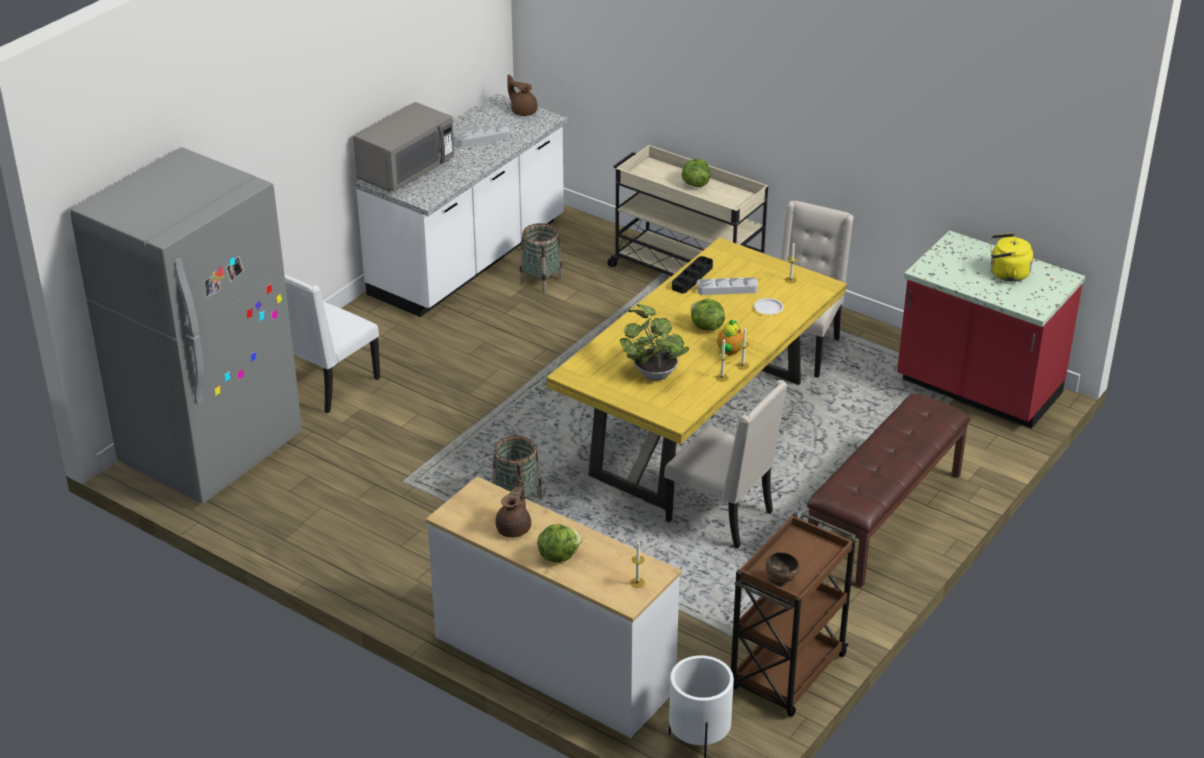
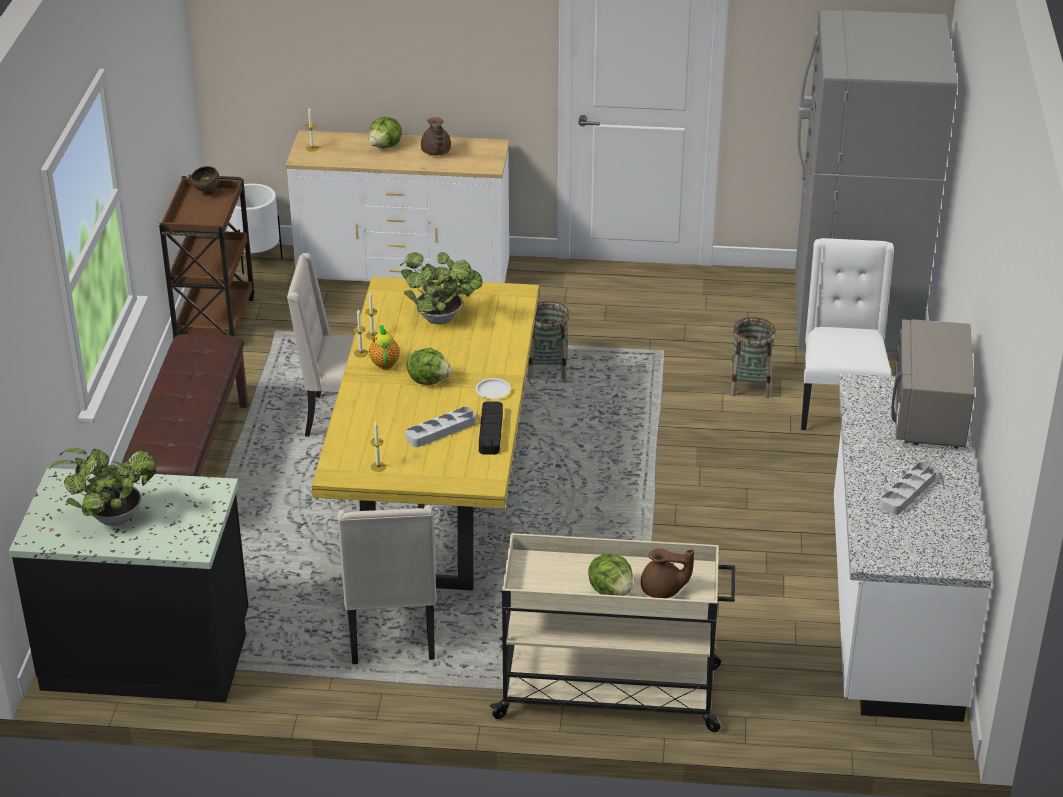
camera: 150 degrees right, 0 degrees up
(523, 111) = (917, 559): brown teapot -> brown teapot (663, 590)
(541, 281) = (773, 611): basket -> basket (749, 385)
(768, 308) = (378, 422): white plate -> white plate (492, 391)
(978, 390) = (147, 653): red counter -> black counter
(1006, 274) = (110, 517): yellow kettle -> potted plant

